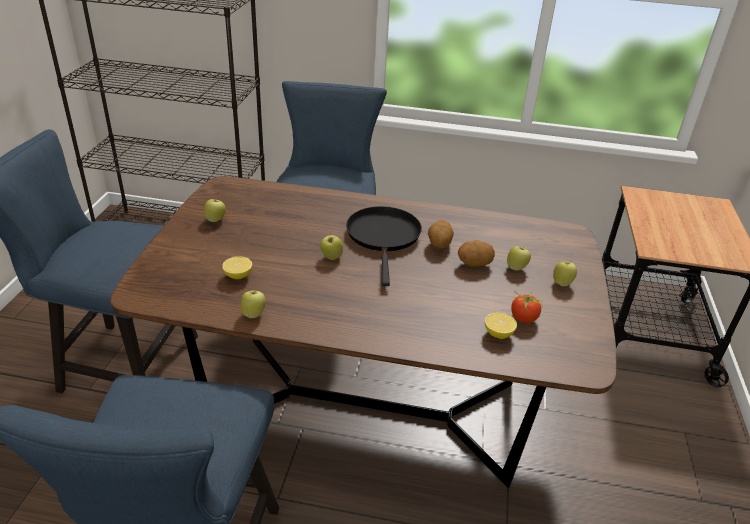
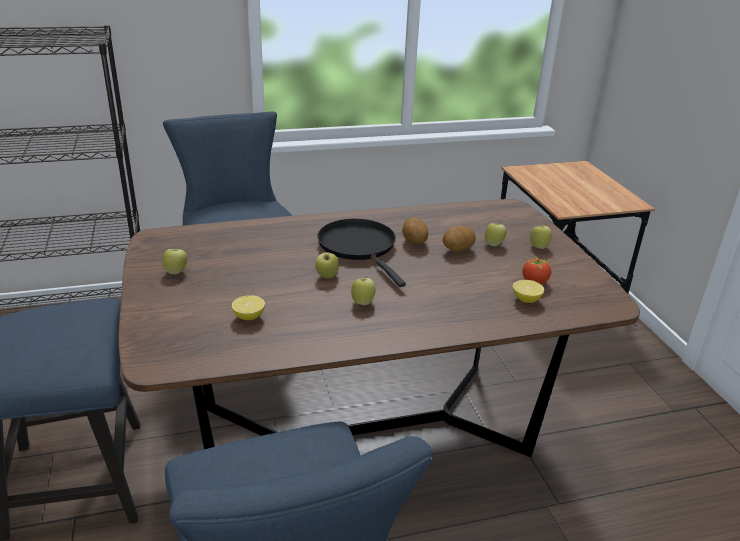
camera: 25 degrees left, 5 degrees down
(254, 314) = (297, 346): apple -> apple (362, 302)

